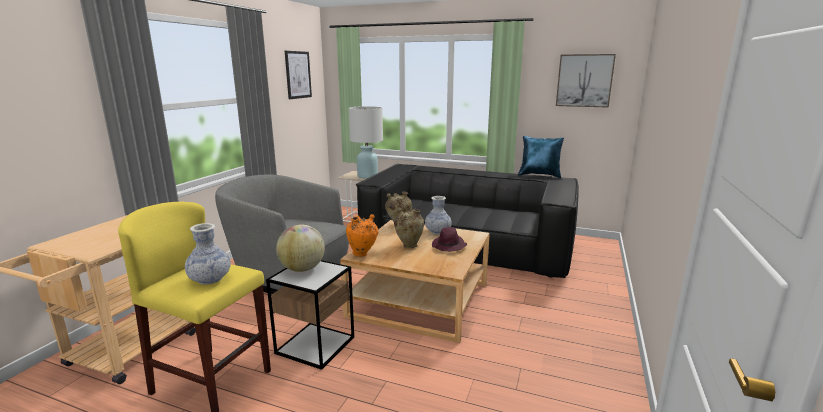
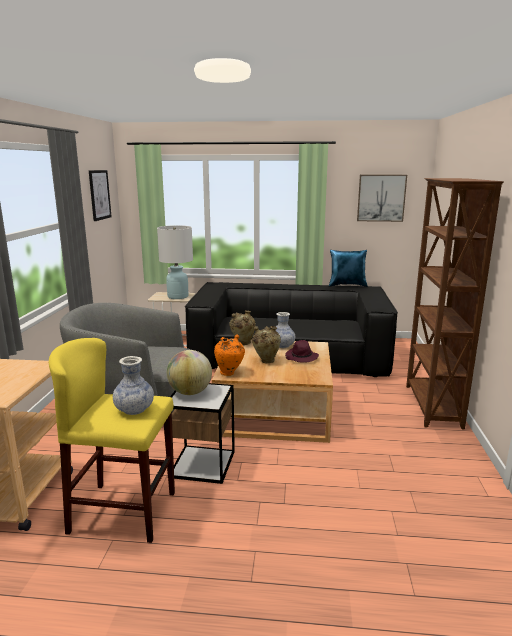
camera: 15 degrees left, 0 degrees up
(601, 318) = (432, 406): none -> brown bookcase

